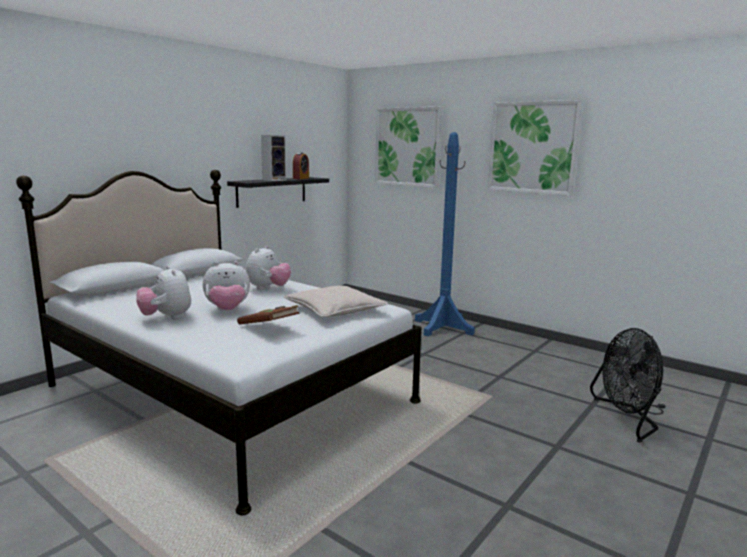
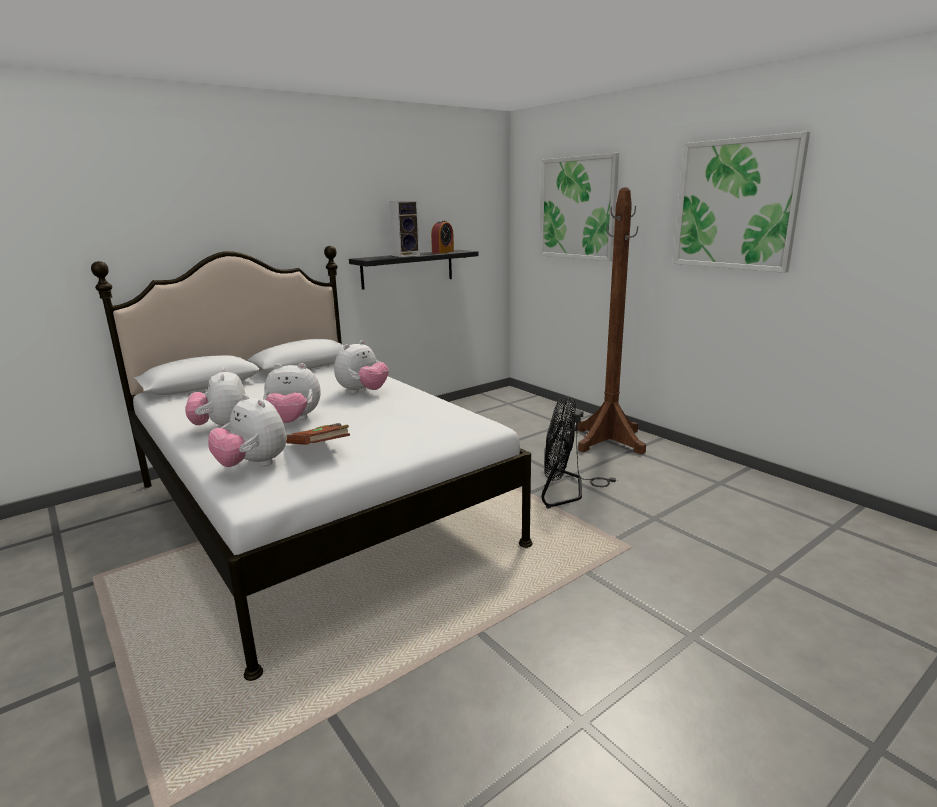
camera: 15 degrees right, 5 degrees up
(222, 340) = (253, 465): none -> plush toy
(335, 309) = (419, 426): beige pillow -> none
(443, 327) = (609, 440): blue clothes rack -> brown clothes rack
(630, 417) = (825, 601): black fan -> black fan (567, 487)

